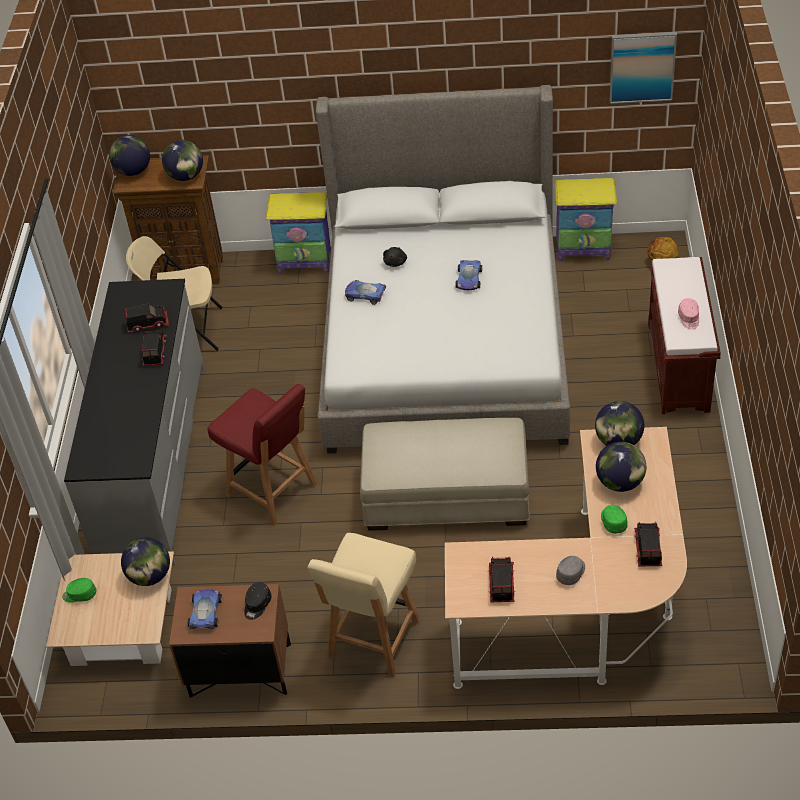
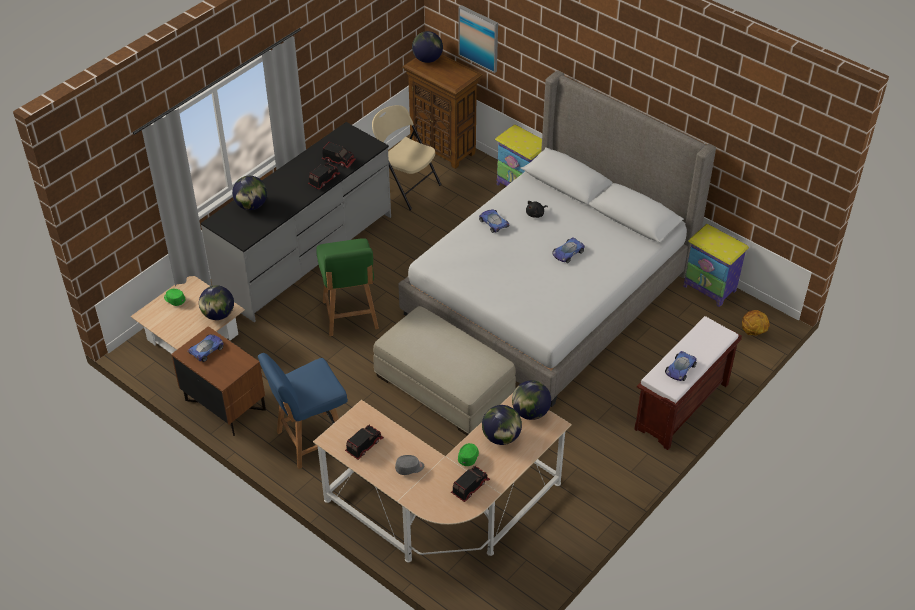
camera: 35 degrees right, 0 degrees up
(186, 176) = (453, 80): globe -> globe (251, 205)
(257, 605) = (236, 365): black cap -> none
(273, 491) = (350, 316): red chair -> green chair
(373, 640) = (310, 440): beige chair -> blue chair
(642, 66) = (787, 169): picture -> picture (479, 38)
(689, 318) = (680, 369): pink cap -> toy car

